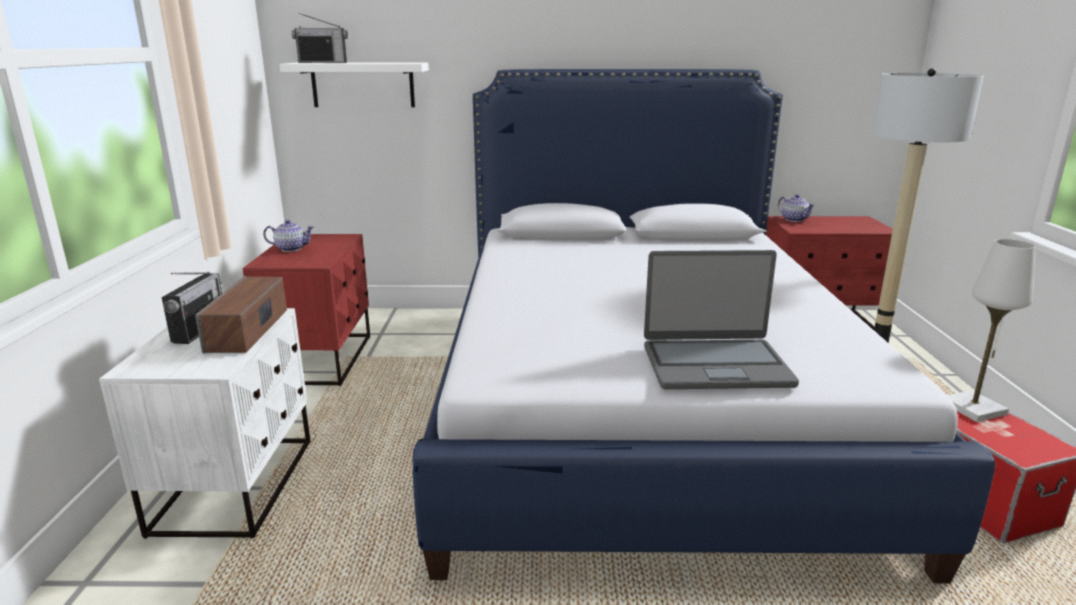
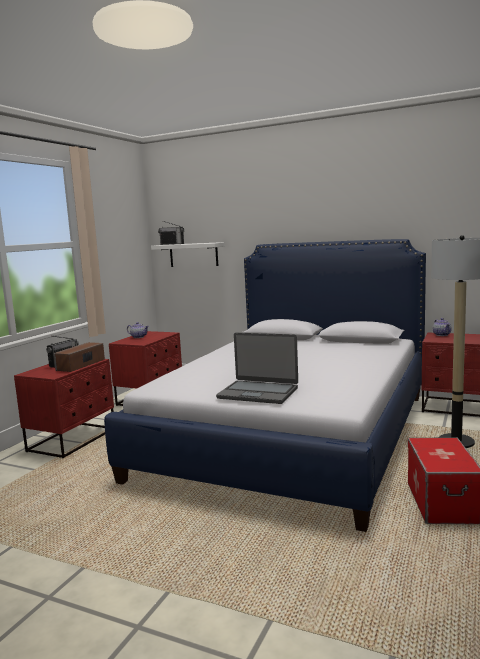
camera: 25 degrees right, 10 degrees down
(237, 485) = (73, 440): white nightstand -> red nightstand
(973, 408) = (444, 444): white table lamp -> none

